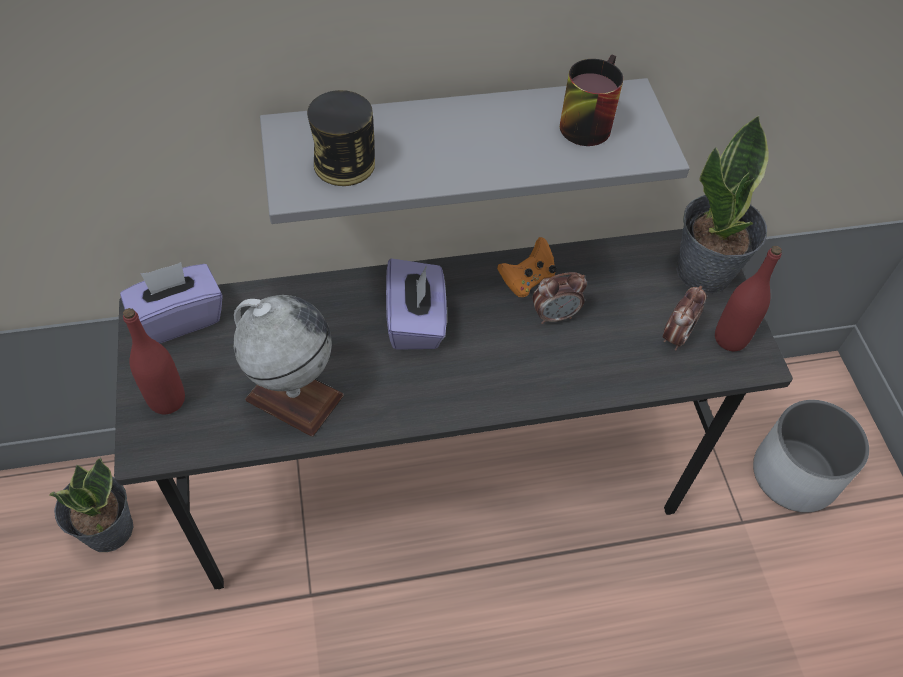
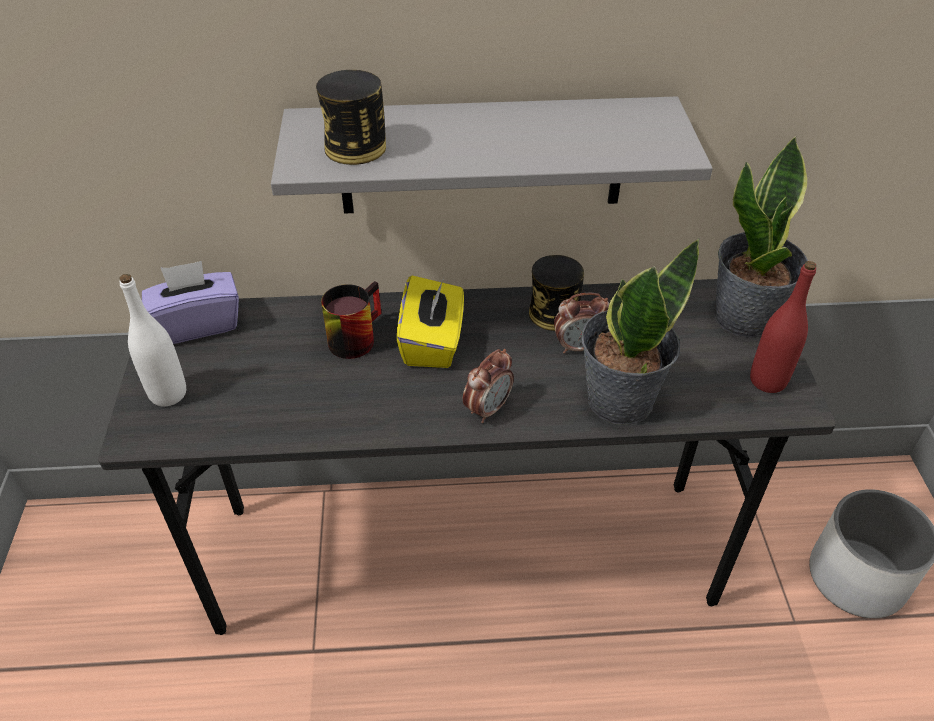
camera: 10 degrees right, 10 degrees down
(108, 529) = (122, 564): potted plant -> potted plant (618, 399)
(167, 400) = (168, 394): red bottle -> white bottle
(294, 397) = (295, 401): globe -> none
(416, 321) = (433, 342): purple tissue box -> yellow tissue box
(527, 280) = (553, 313): orange game controller -> can
(584, 120) = (606, 125): mug -> mug (353, 335)
(676, 336) = (707, 374): alarm clock -> alarm clock (488, 409)

